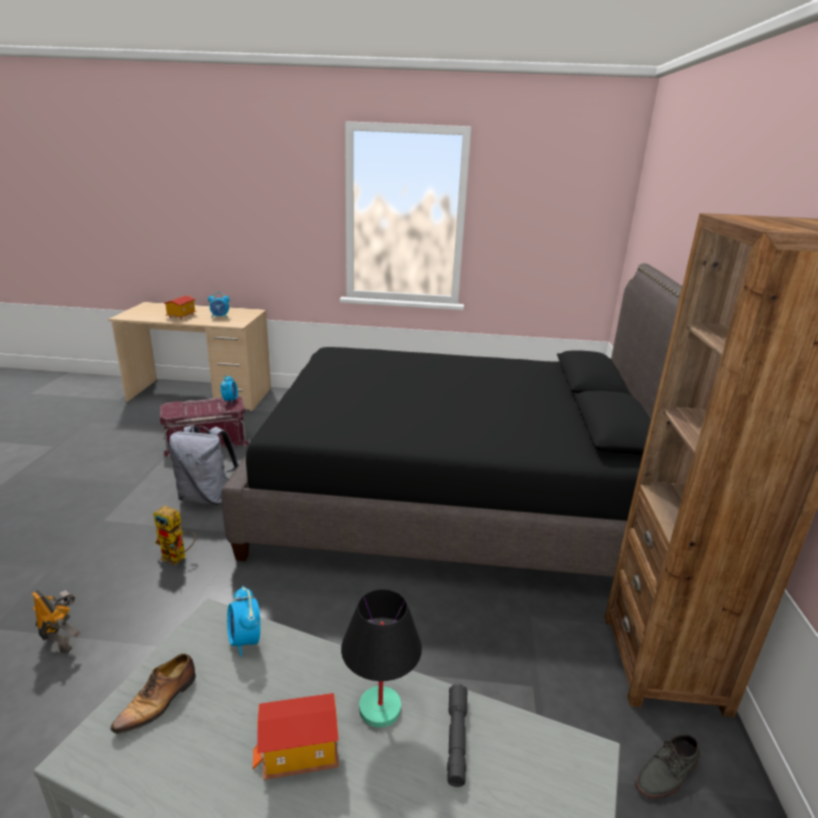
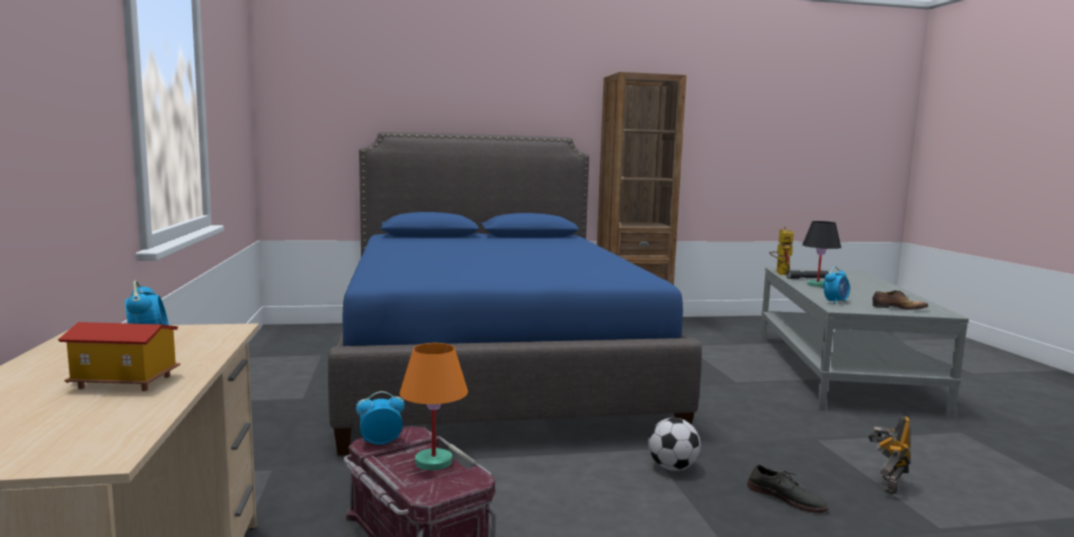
camera: 105 degrees left, 15 degrees down
(178, 558) = (721, 466): toy robot -> toy robot (780, 272)
(198, 533) = (672, 468): none -> football
(200, 411) = (434, 462): none -> orange table lamp
(207, 497) = (597, 483): grey backpack -> none
(299, 754) = (861, 291): toy house -> none
(453, 497) = (492, 368): black bed -> blue bed
(668, 773) = (701, 328): grey shoe -> grey shoe (786, 498)

